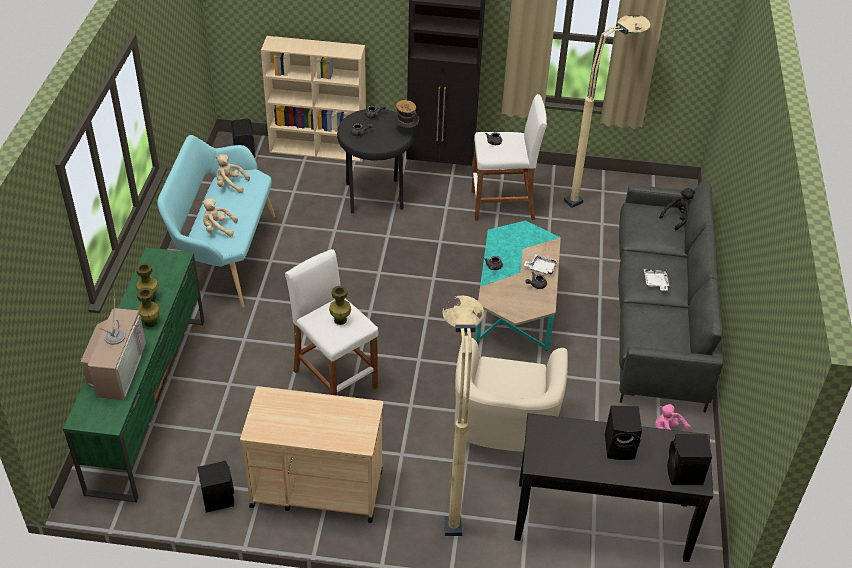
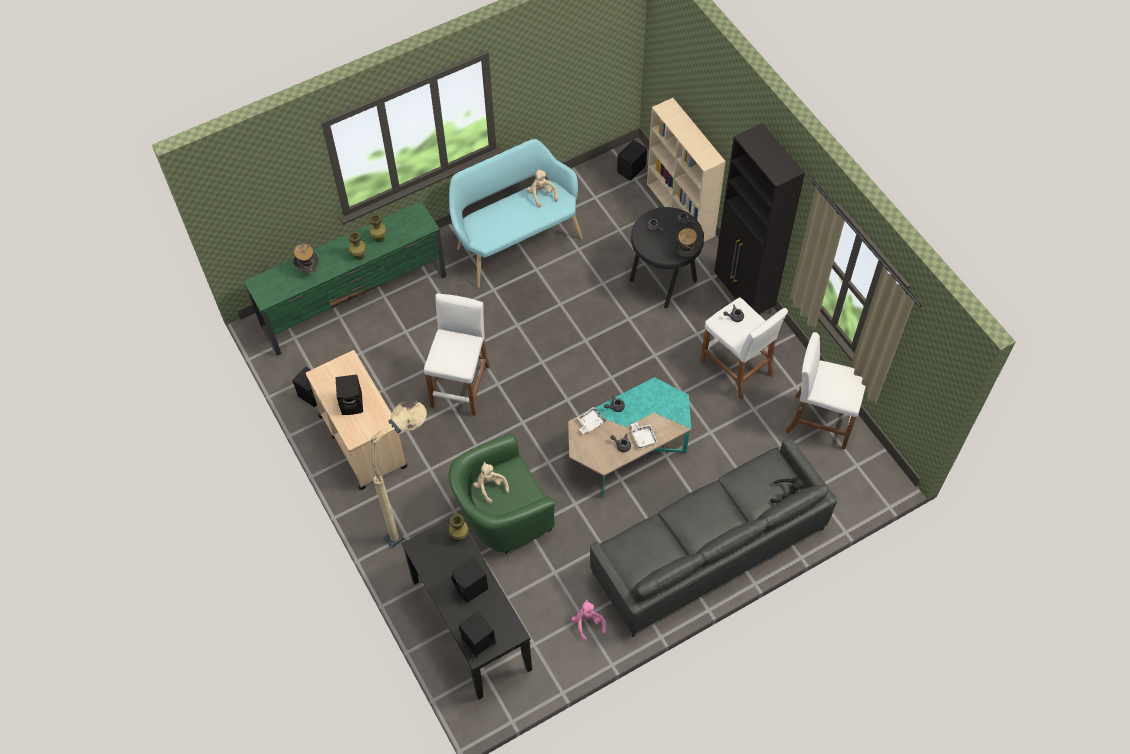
camera: 55 degrees right, 15 degrees up
(117, 368) = (308, 269): television -> hat
(218, 228) = (492, 222): beige plush toy -> beige plush toy (490, 487)
(320, 421) = (353, 403): none -> black speaker
(340, 320) = (455, 352): green vase -> green vase (459, 535)
(504, 430) = (501, 516): beige armchair -> green armchair
(596, 192) = (819, 421): beige floor lamp -> white stool
(655, 282) = (694, 522): white tray -> white tray (590, 422)

